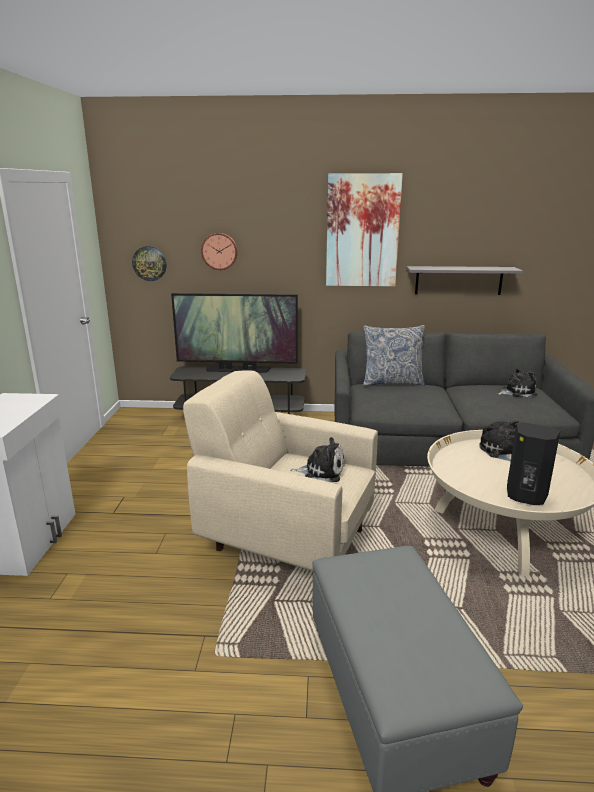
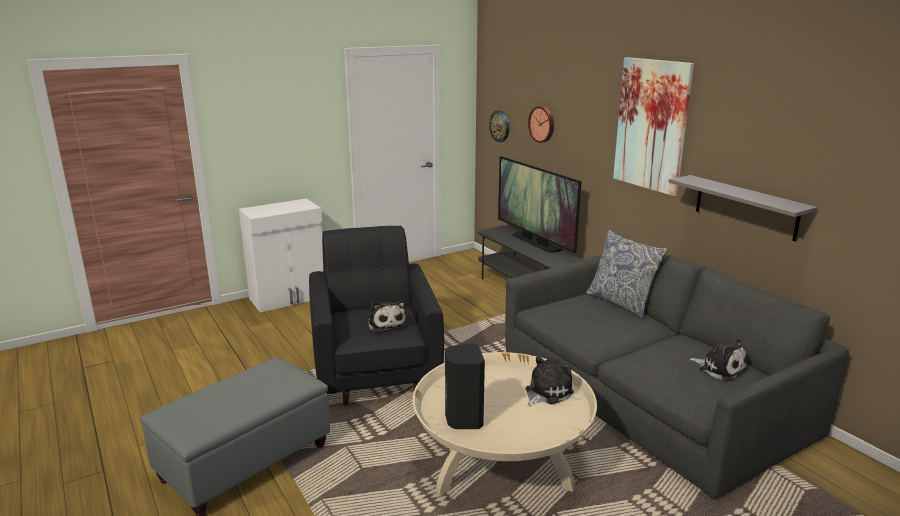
camera: 55 degrees right, 0 degrees up
(285, 538) = (376, 370): beige armchair -> black armchair

